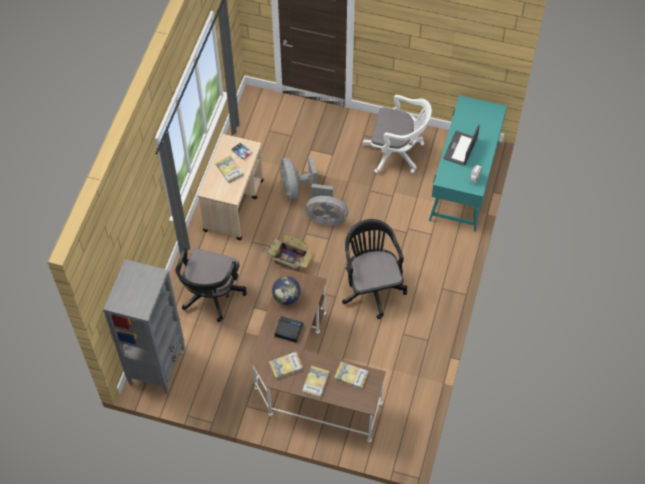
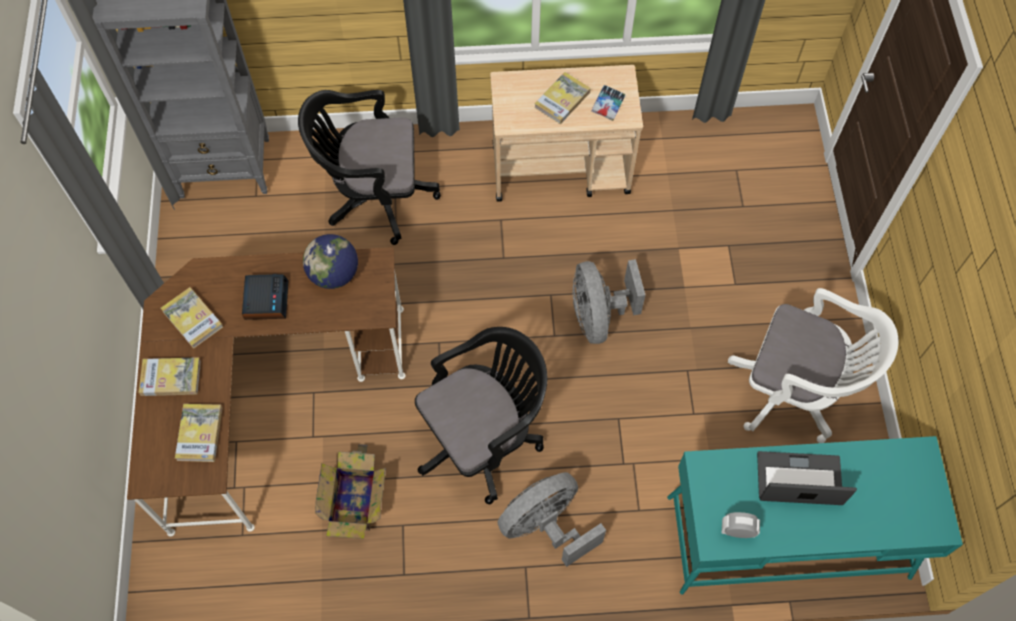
camera: 70 degrees right, 5 degrees up
(289, 259) = (488, 287): cardboard box -> cardboard box (355, 500)
(295, 187) = (637, 247): grey fan -> grey fan (546, 526)
(397, 152) = (794, 391): white office chair -> white office chair turned 60 degrees counterclockwise

